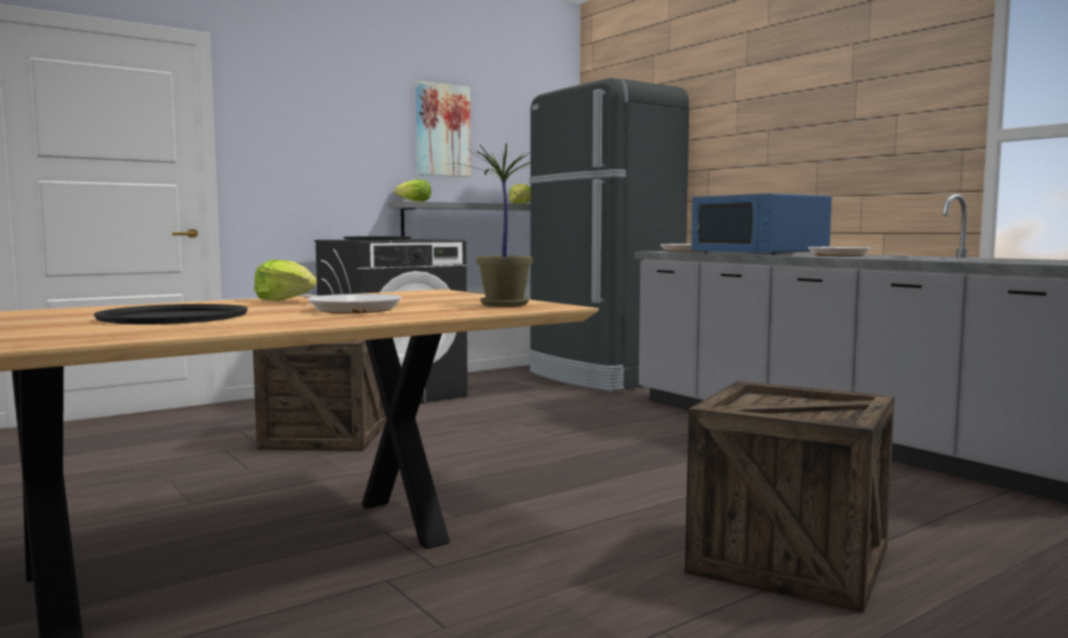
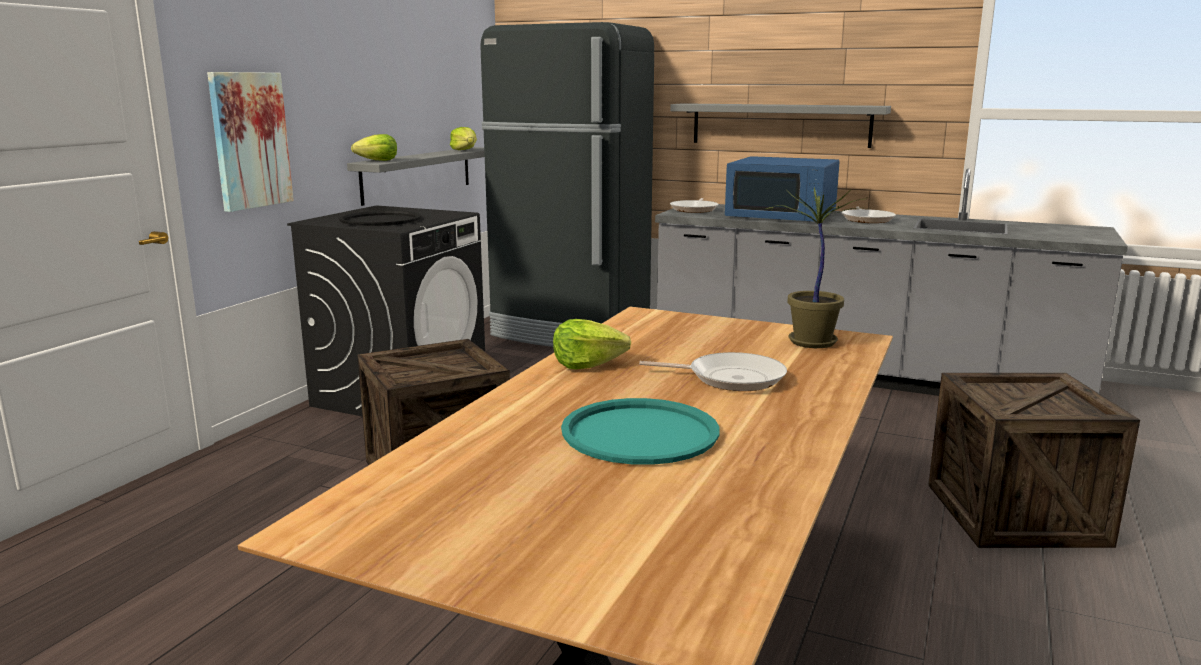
camera: 30 degrees left, 10 degrees up
(173, 317) = (640, 433): black tray -> turquoise tray
(442, 130) = (388, 68): picture -> picture (250, 140)
(795, 168) = (780, 124): none -> grey shelf

